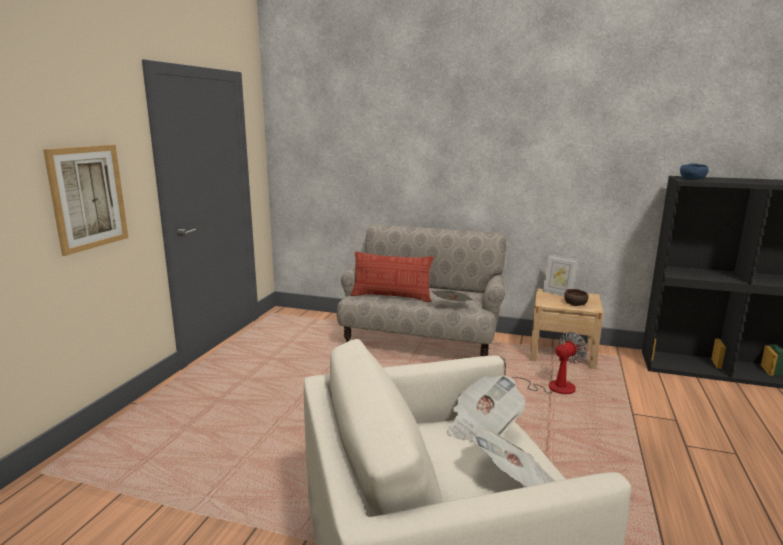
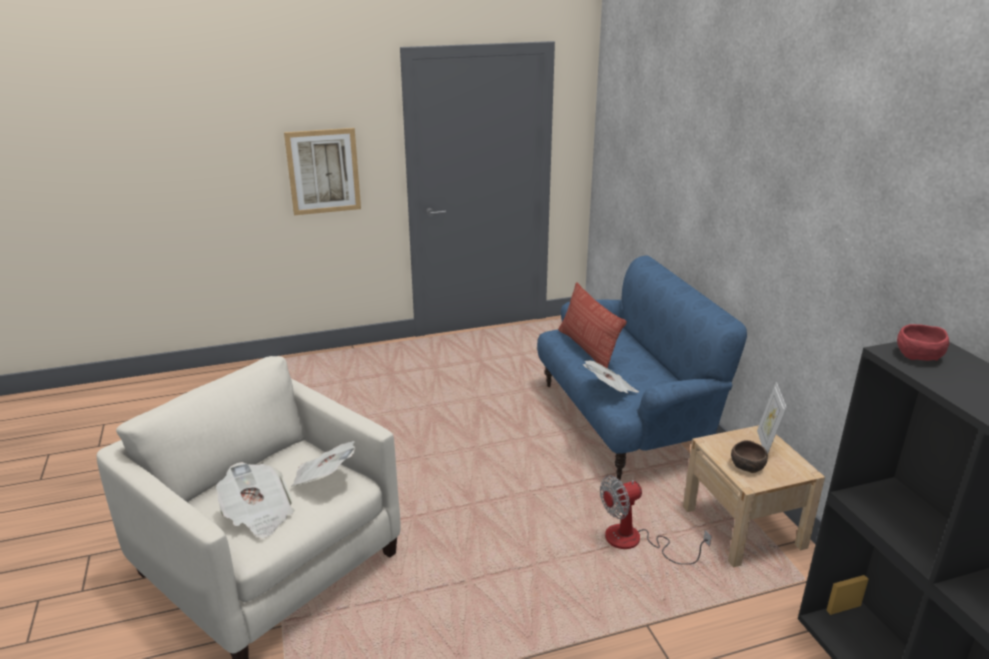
camera: 55 degrees right, 10 degrees up
(422, 342) = (623, 421): beige sofa -> blue sofa
(551, 386) = (635, 542): fan -> fan turned 135 degrees clockwise
(692, 179) = (917, 355): blue bowl -> red bowl

